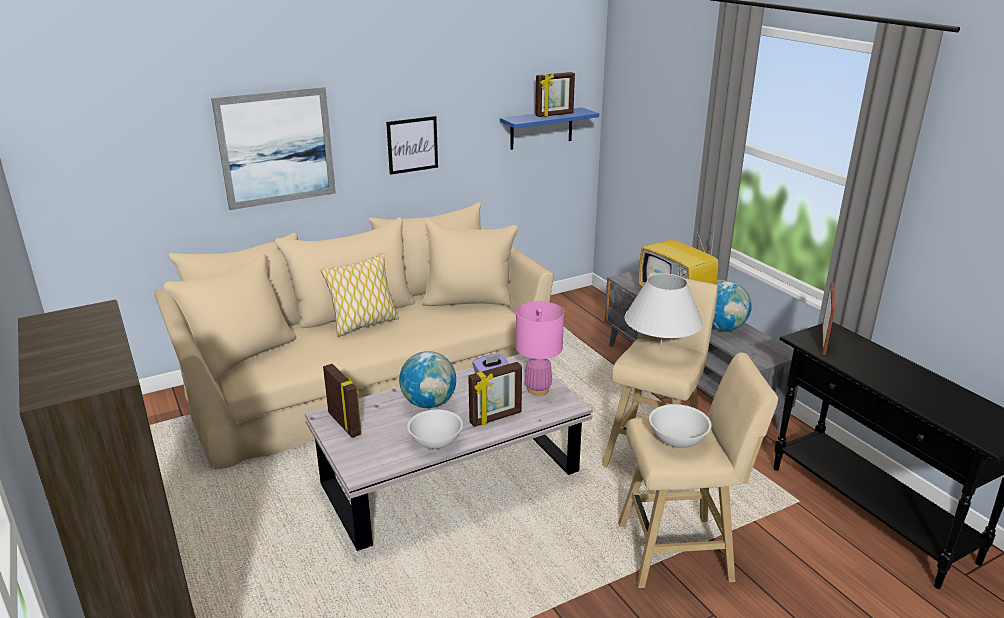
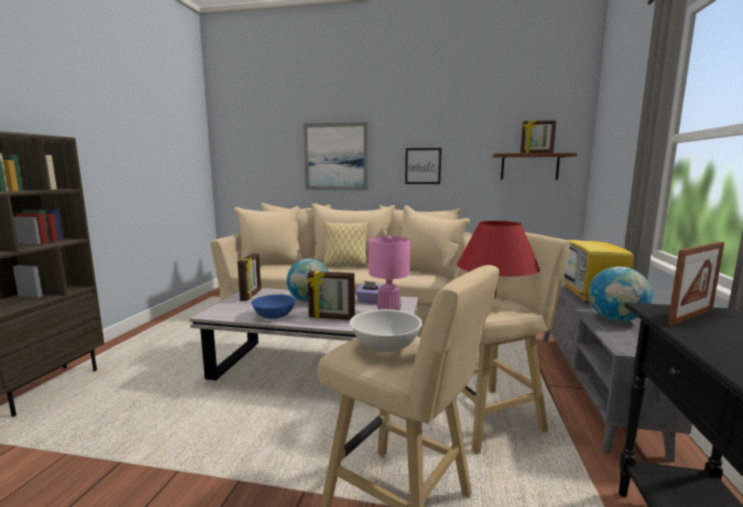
camera: 40 degrees right, 15 degrees down
(436, 441) = (274, 316): white bowl -> blue bowl
(541, 128) = (529, 166): blue shelf -> brown shelf
(660, 348) = (494, 298): white table lamp -> red table lamp

